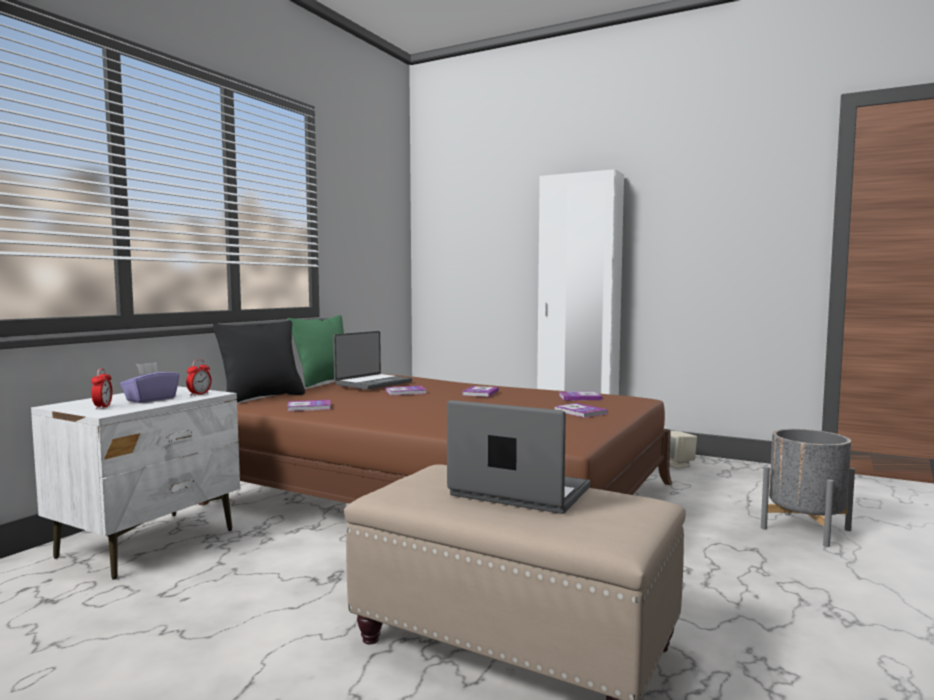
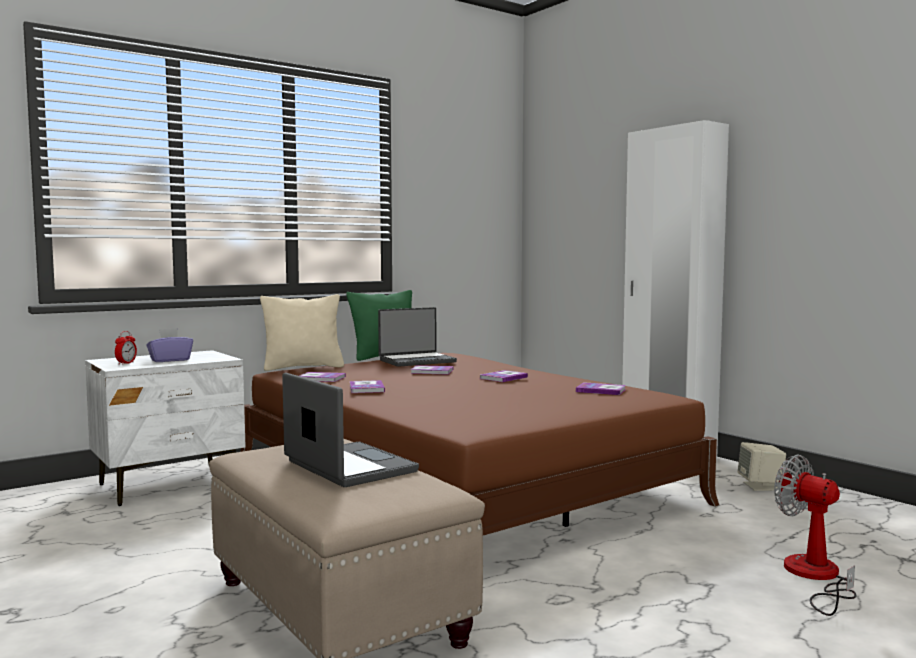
camera: 25 degrees right, 0 degrees up
(199, 394) = (212, 358): alarm clock -> none
(262, 397) = (303, 367): black pillow -> beige pillow
(580, 412) = (562, 404): book -> book (366, 388)
(805, 529) = (815, 577): grey planter -> fan

